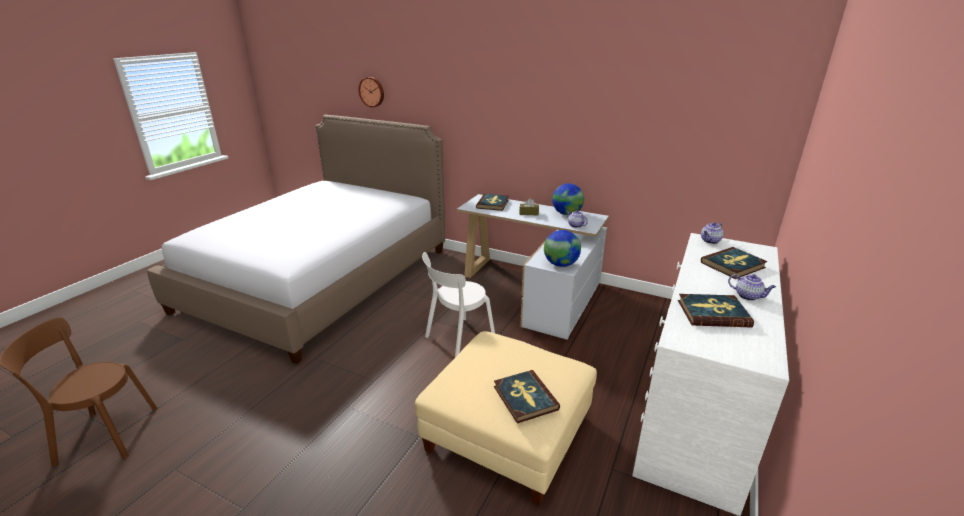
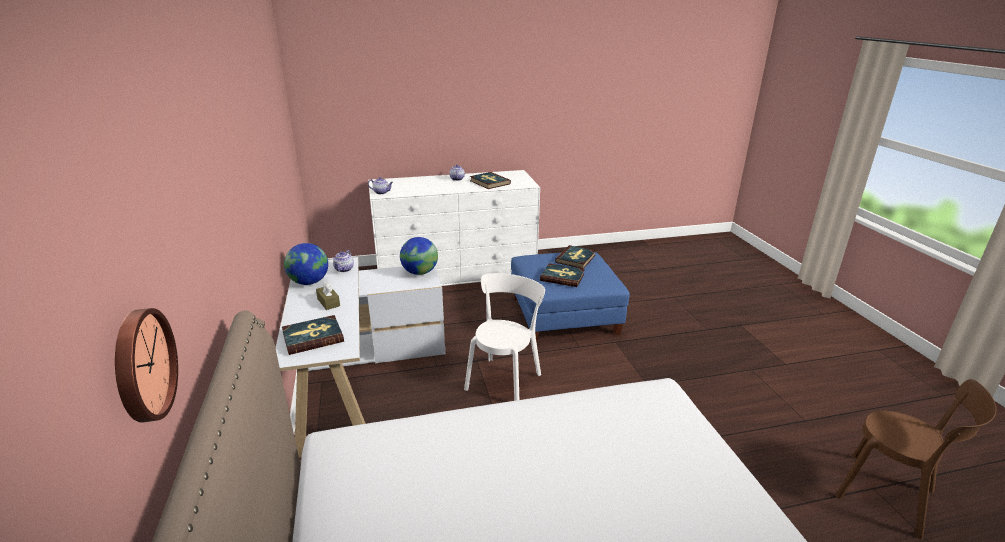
camera: 130 degrees left, 0 degrees up
(457, 340) = (505, 379): white chair -> white chair turned 75 degrees counterclockwise
(506, 433) = (565, 315): beige ottoman -> blue ottoman
(733, 265) = (417, 184): book -> book (562, 277)

